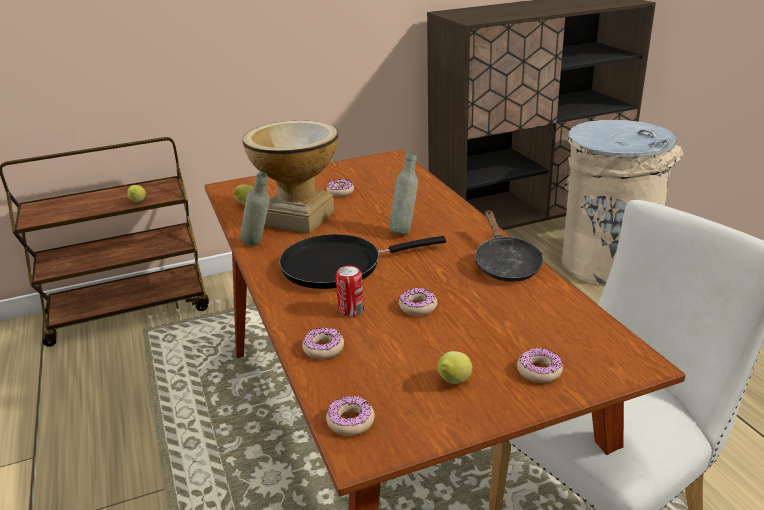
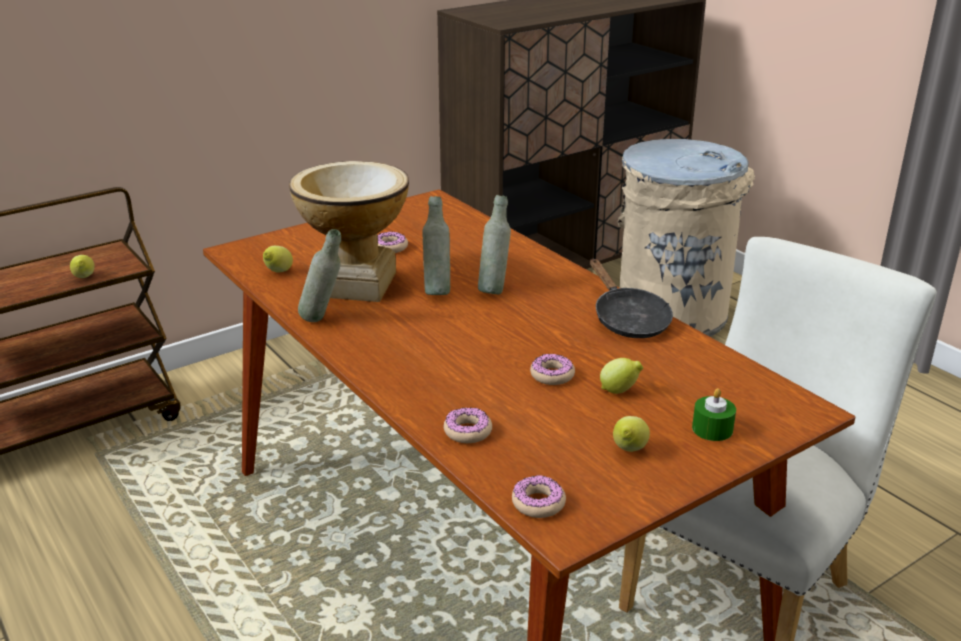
camera: 15 degrees left, 0 degrees up
(338, 265) = (436, 337): black frying pan -> none
(351, 310) = (477, 387): can -> none
(358, 228) = (437, 291): none -> grey bottle
(470, 326) = (619, 391): none -> lemon
(539, 371) = (712, 429): donut -> green candle

